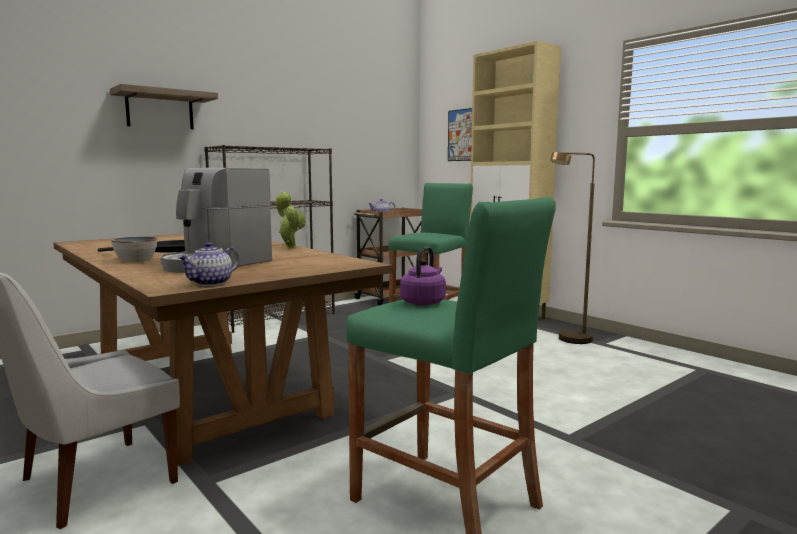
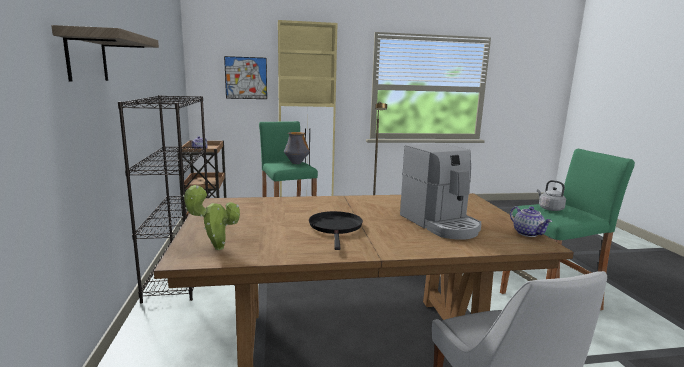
camera: 60 degrees left, 5 degrees up
(136, 260) = (394, 243): bowl -> none
(290, 247) = (369, 197): potted plant -> potted plant (215, 248)
(424, 302) = (549, 208): purple kettle -> grey kettle
(431, 234) = (296, 163): none -> vase

